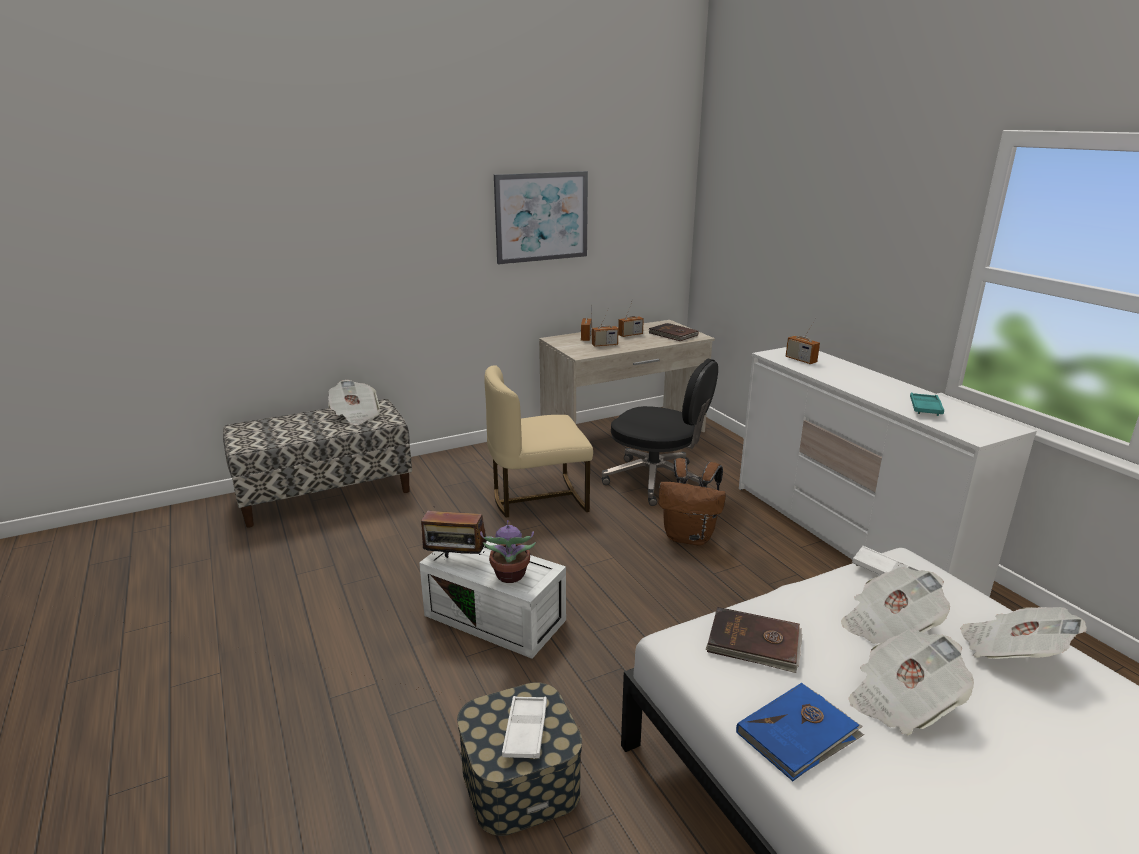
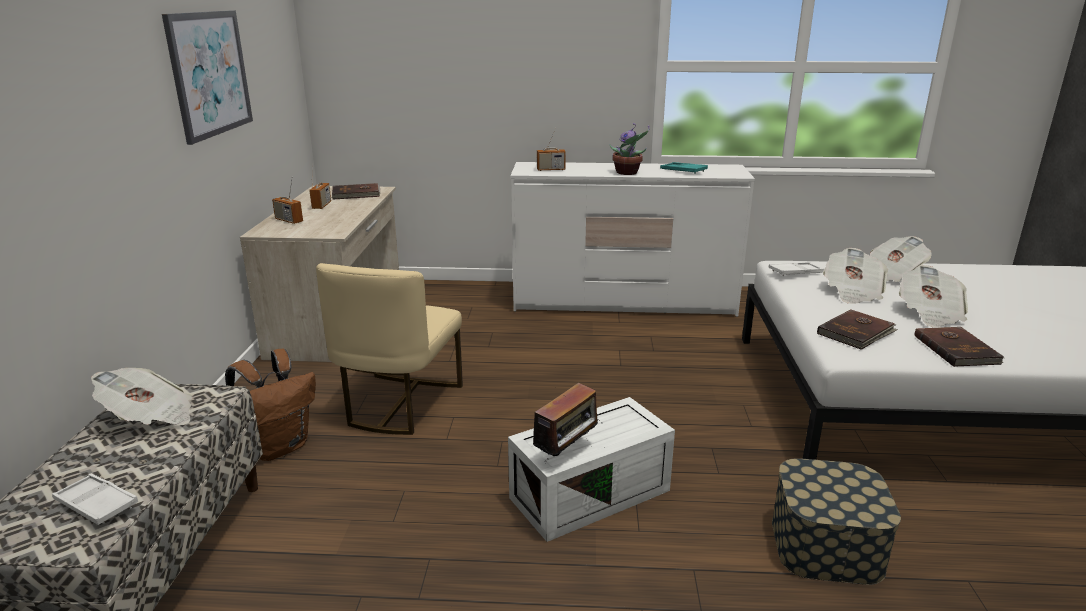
camera: 60 degrees left, 0 degrees up
(510, 576) = (623, 428): potted plant -> potted plant (628, 173)
(525, 731) = (843, 488): white tray -> white tray (96, 504)
(604, 345) = (327, 219): radio -> none
(657, 481) = (453, 337): black office chair -> none
(690, 537) = (559, 356): brown backpack -> brown backpack (279, 447)
(799, 734) = (957, 349): blue book -> brown book

